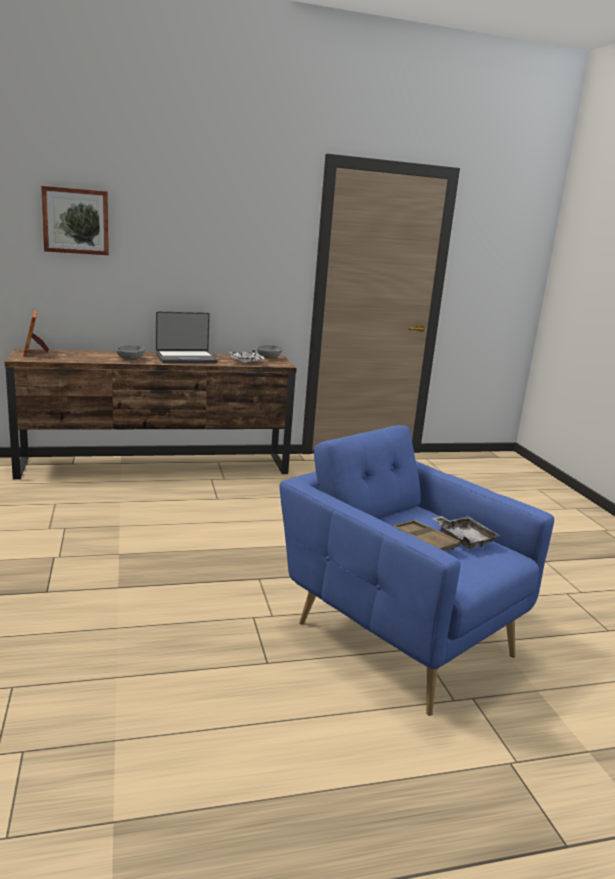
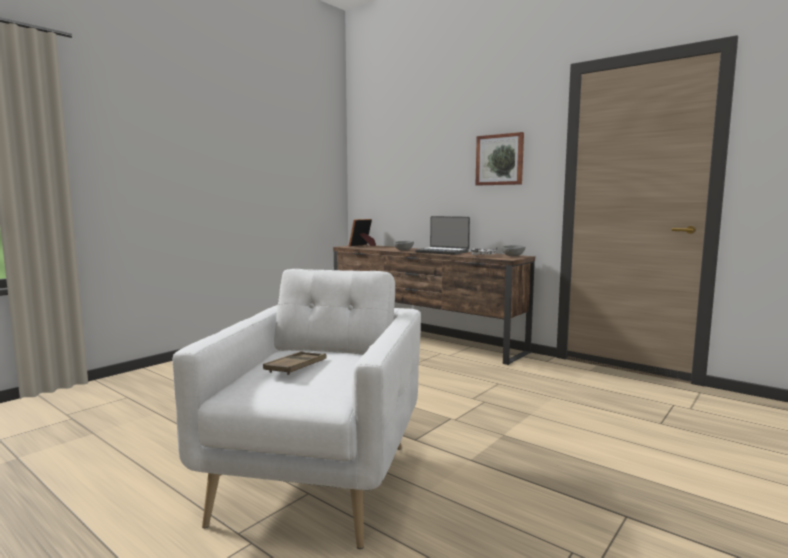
camera: 55 degrees right, 10 degrees down
(76, 221) = (394, 157): picture -> picture (500, 160)
(397, 633) = (320, 476): blue armchair -> white armchair
(464, 538) = (329, 377): grey tray -> none

